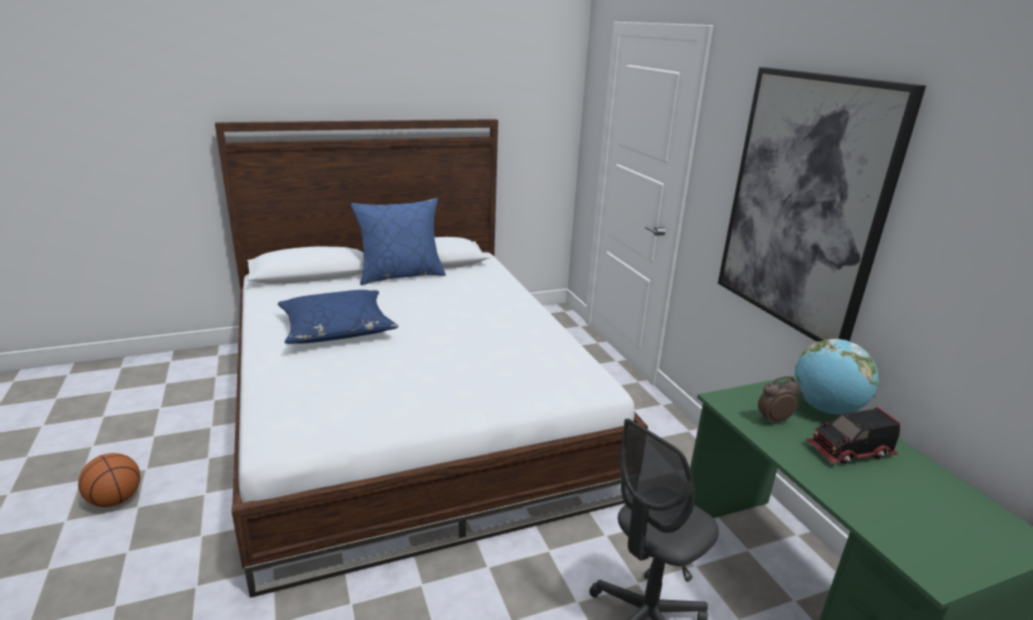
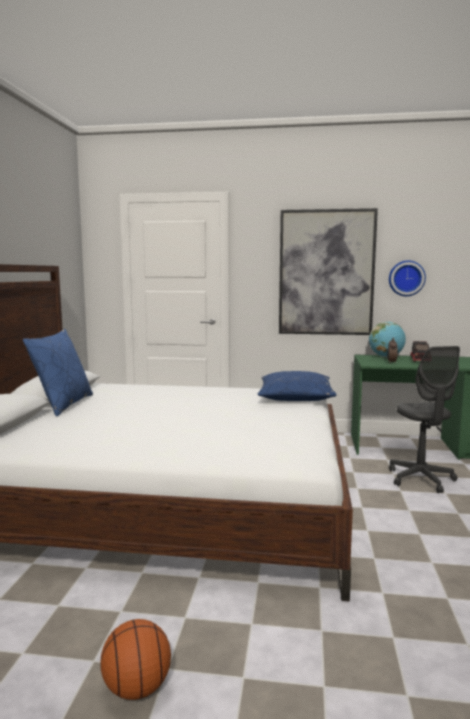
camera: 60 degrees left, 15 degrees down
(337, 328) = (137, 430): blue pillow -> blue pillow (295, 397)
(944, 267) = (406, 278): none -> wall clock

